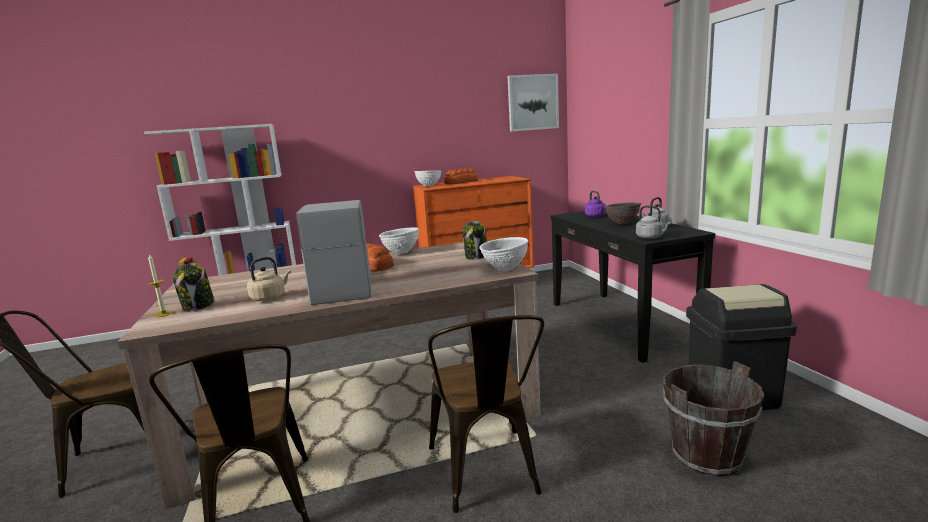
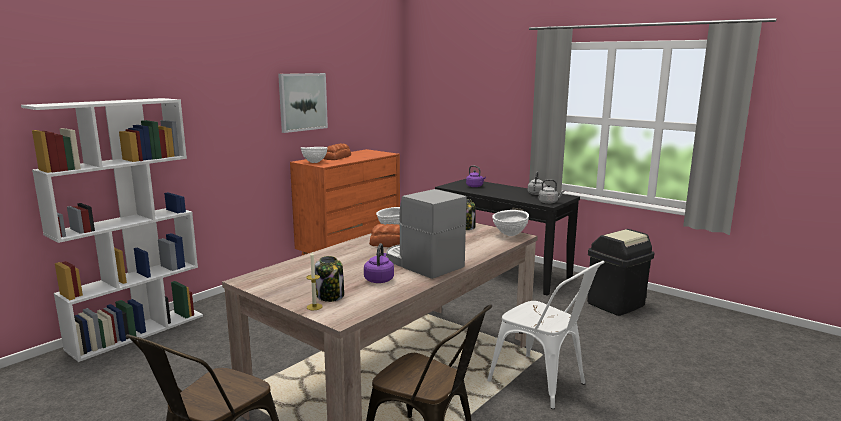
camera: 35 degrees left, 0 degrees up
(270, 298) = (379, 279): beige kettle -> purple kettle
(487, 475) = (544, 384): brown chair -> white chair
(533, 102) = (381, 81): picture -> picture (302, 102)
(622, 223) = (508, 192): brown bowl -> none
(707, 457) = (639, 339): brown bucket -> none

